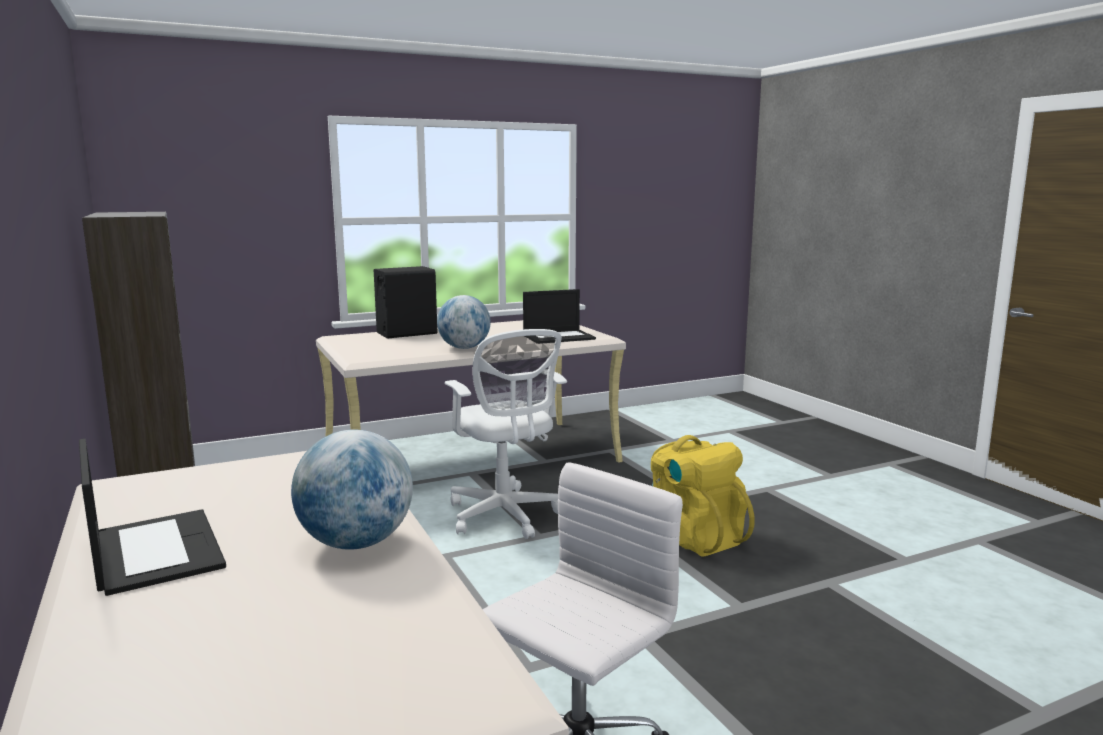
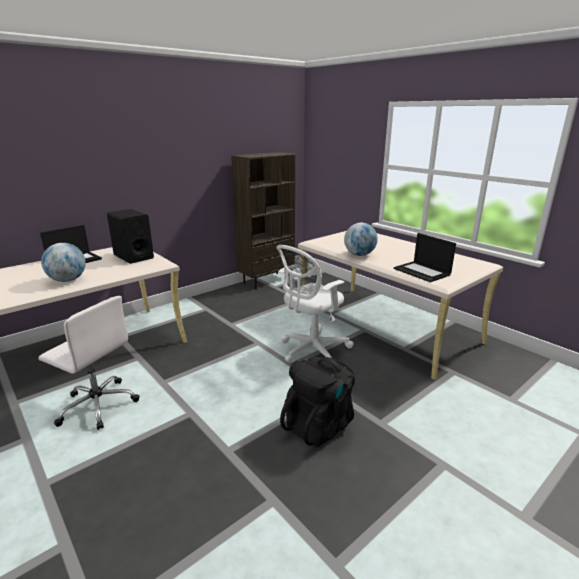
camera: 75 degrees right, 10 degrees up
(406, 333) = (383, 239): black speaker -> black speaker (133, 256)
(693, 537) = (319, 424): yellow backpack -> black backpack

